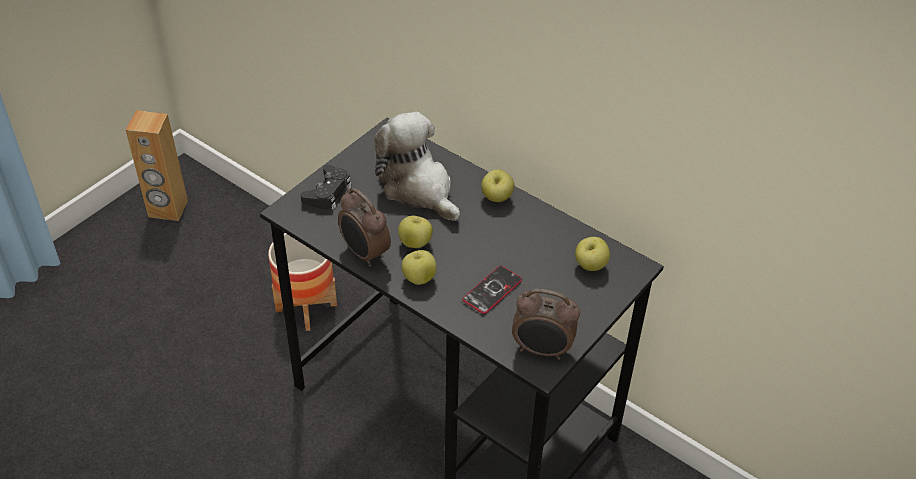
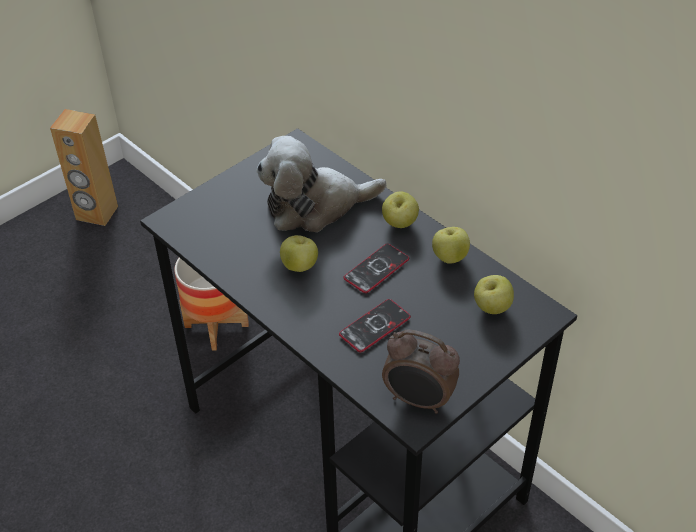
camera: 10 degrees right, 0 degrees up
(328, 193) = (217, 204): black game controller -> none
(364, 254) = (241, 273): alarm clock -> none
(418, 188) = (315, 206): plush toy -> plush toy turned 75 degrees counterclockwise
(419, 278) = (295, 306): apple -> apple (449, 257)
(484, 240) = (376, 269): none -> phone

